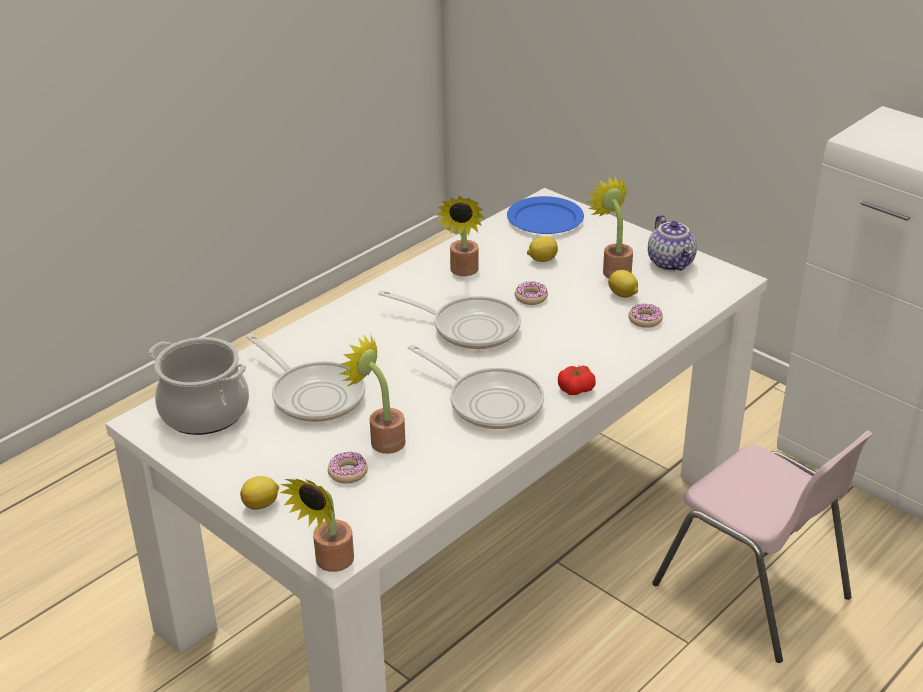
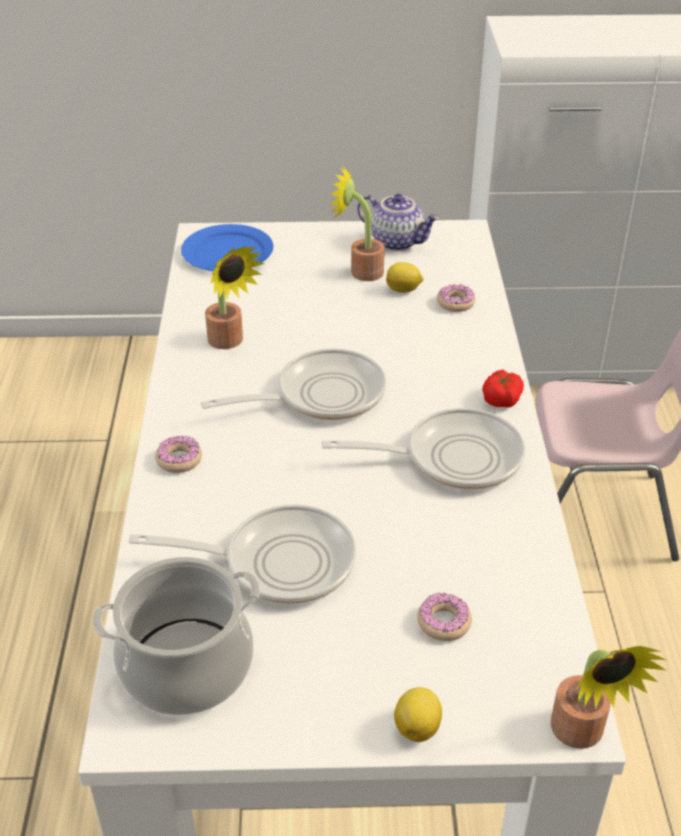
camera: 45 degrees left, 5 degrees up
(382, 440) = (420, 563): potted plant -> none
(531, 297) = (331, 334): donut -> donut (179, 460)
(542, 260) = (284, 293): lemon -> none

